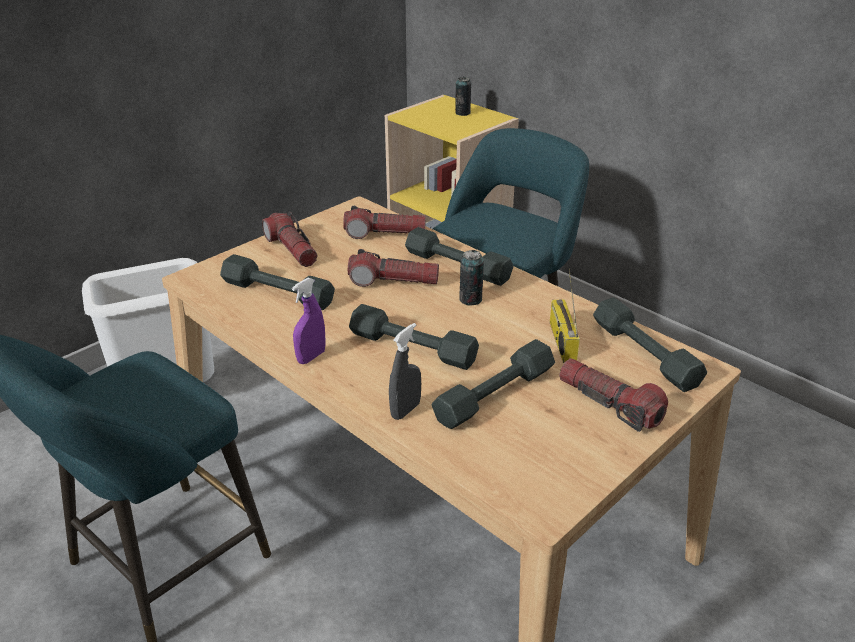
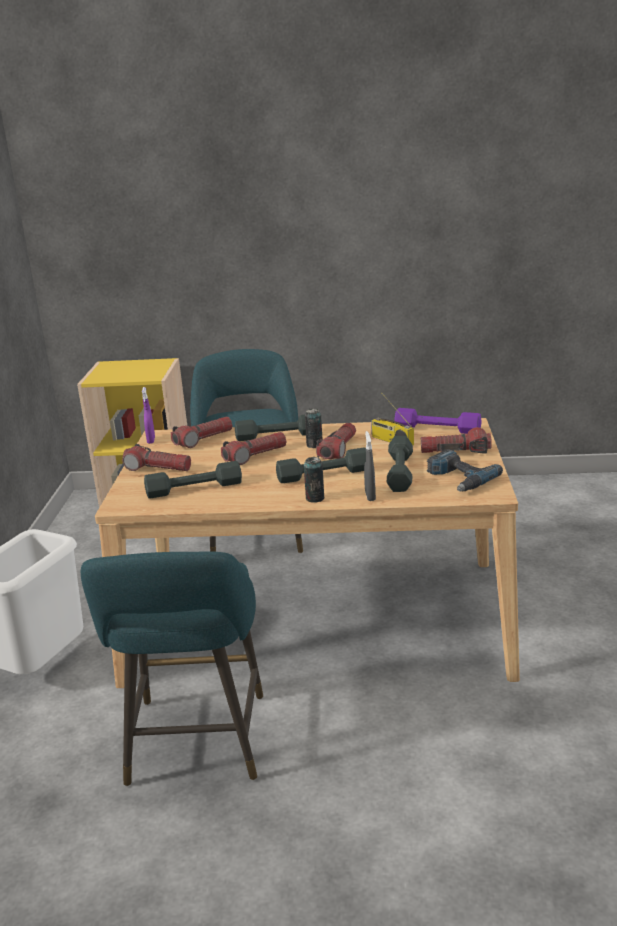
camera: 40 degrees left, 10 degrees down
(311, 357) = (276, 502): purple spray bottle -> purple spray bottle (151, 440)
(462, 113) = (134, 366): can -> can (315, 498)
(484, 320) = (338, 449): none -> flashlight
(543, 451) = (458, 479): none -> power drill
(644, 354) = (437, 429): grey dumbbell -> purple dumbbell

